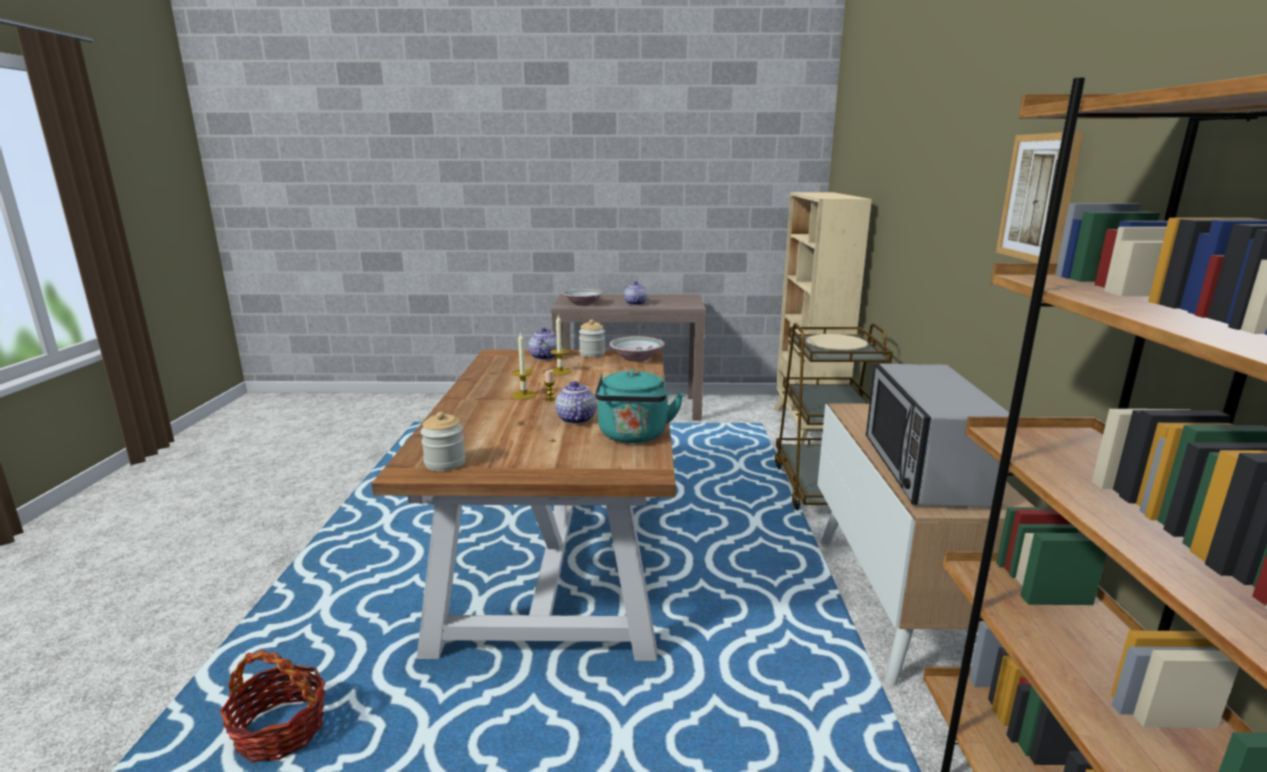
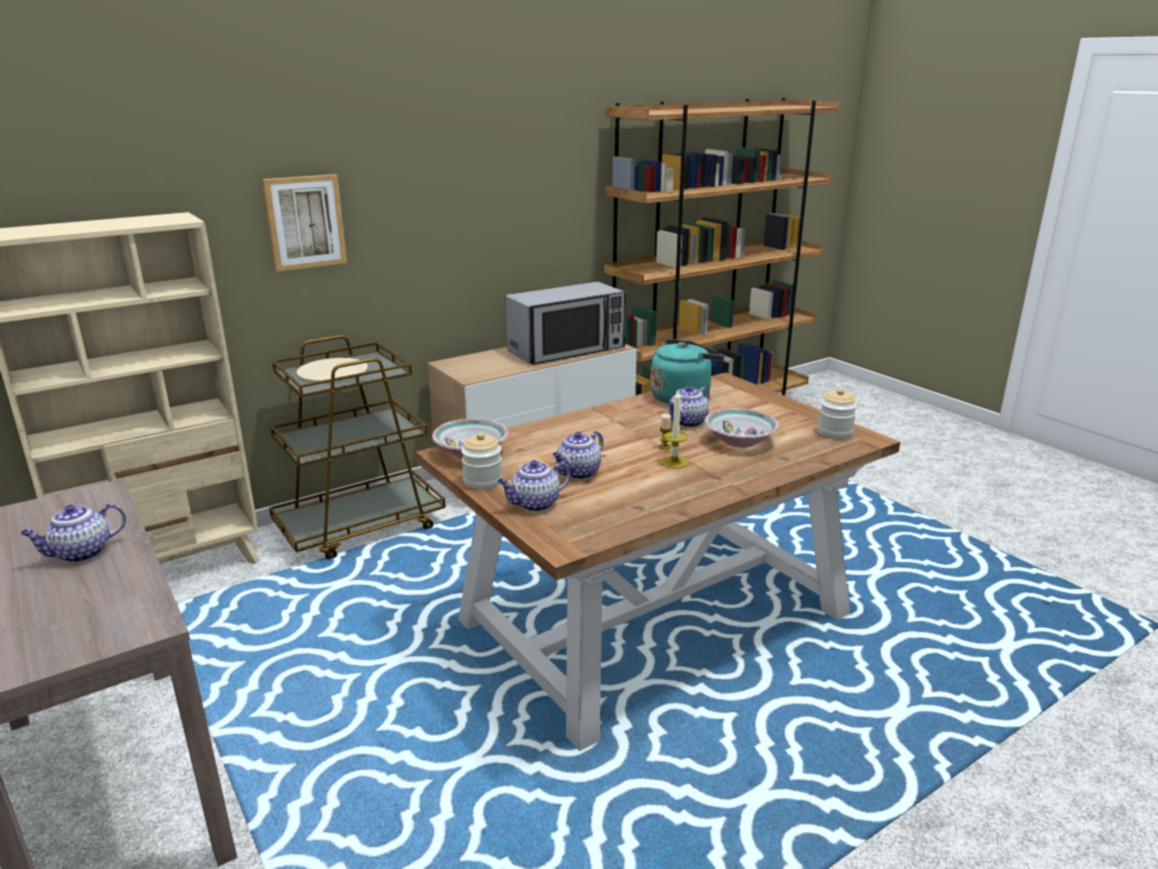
camera: 125 degrees left, 5 degrees up
(280, 731) = (970, 629): basket -> none
(560, 371) = (578, 473): candle -> teapot
(583, 304) = (102, 612): bowl -> bowl (739, 440)
(1040, 197) = (516, 164): picture -> picture (305, 222)

